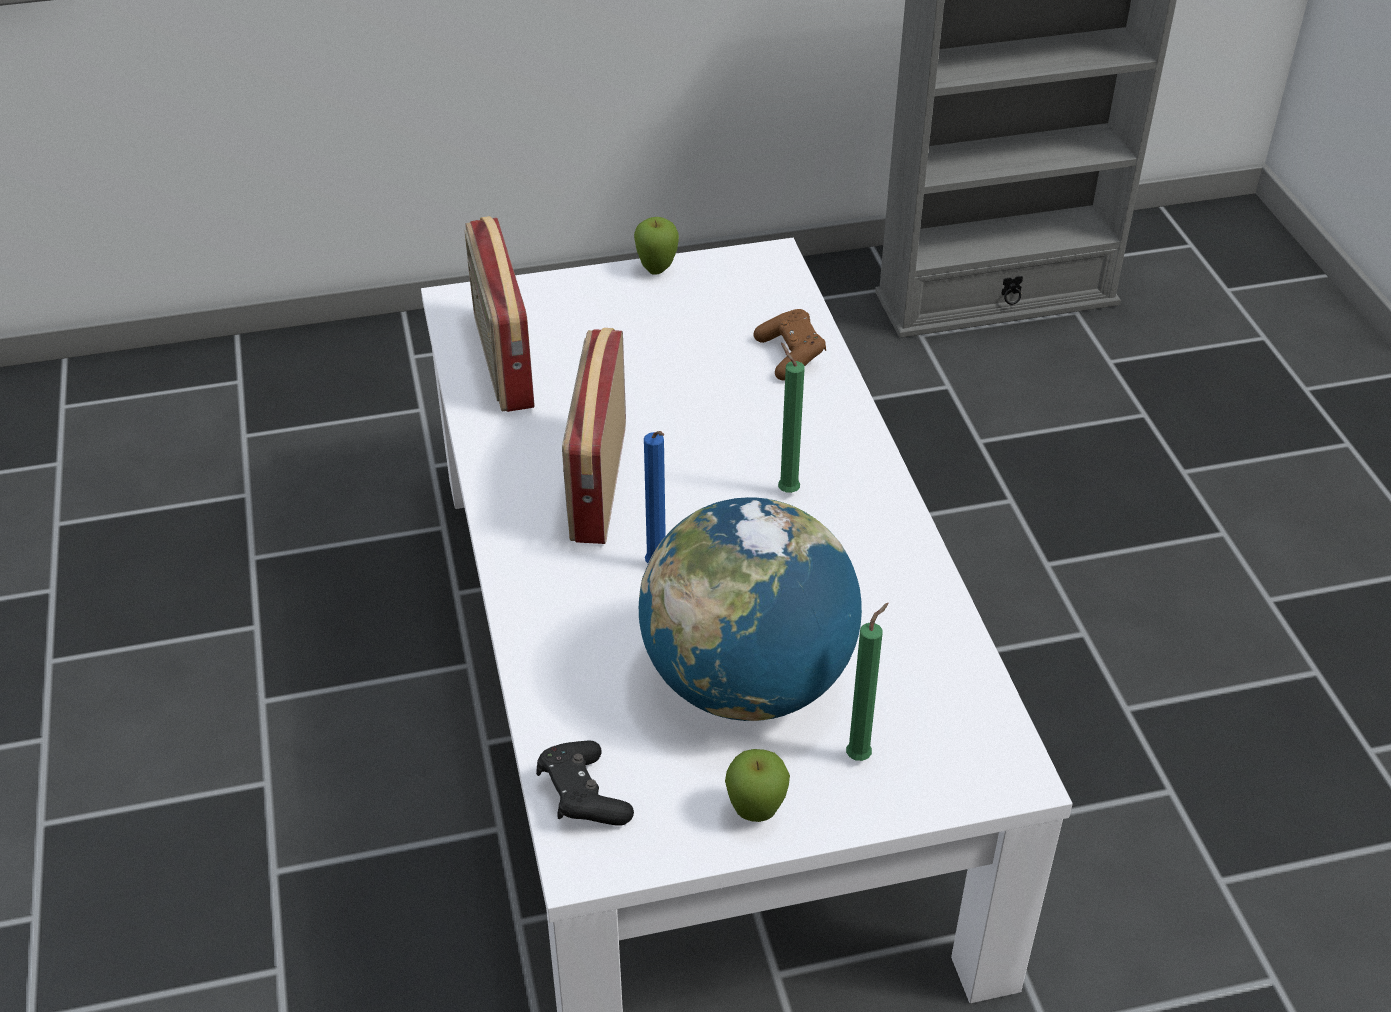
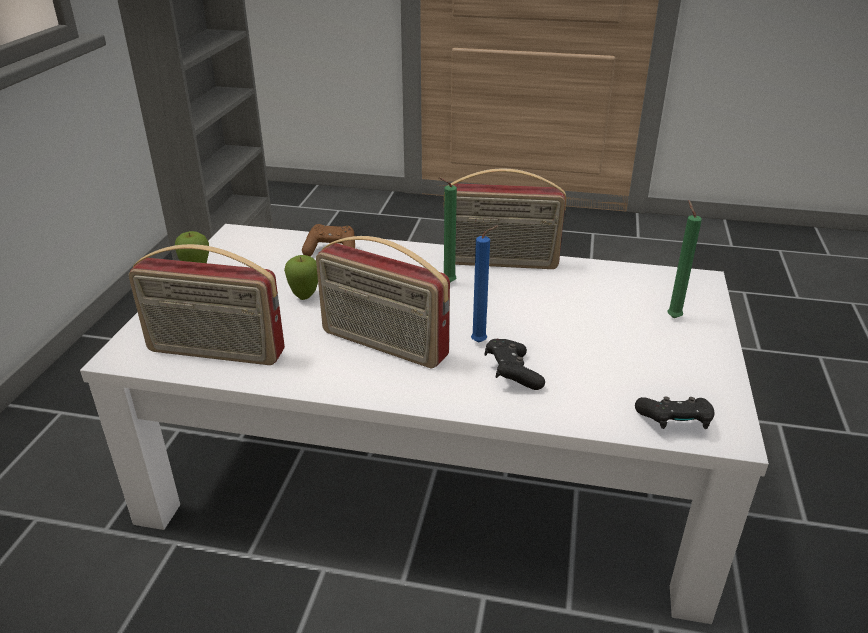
camera: 65 degrees left, 10 degrees down
(603, 615) = (512, 374): none -> black game controller
(747, 683) = (600, 337): globe -> none
(755, 814) = (707, 361): apple -> apple (305, 297)
(887, 527) = (500, 263): none -> radio

